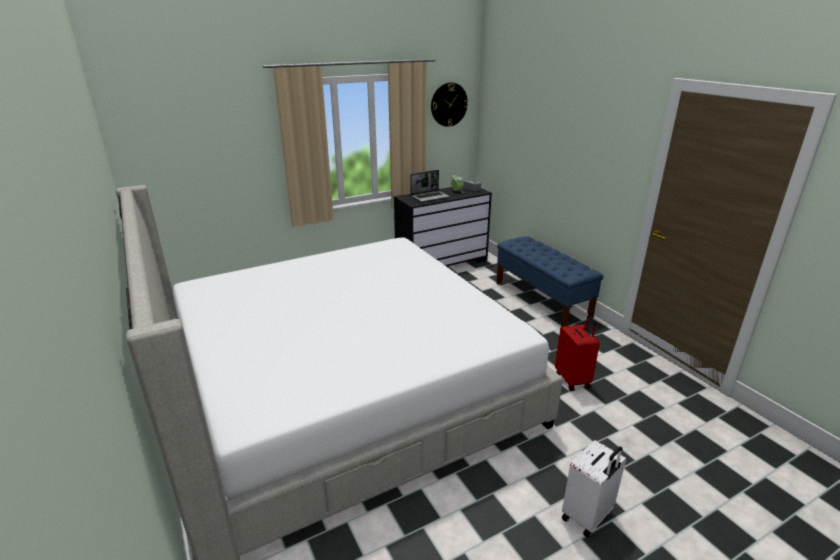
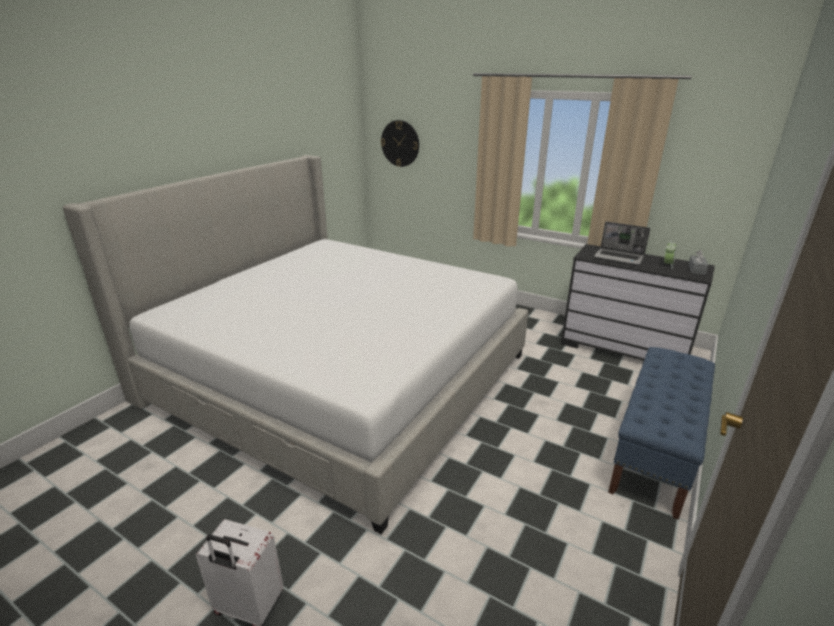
camera: 60 degrees right, 0 degrees up
(449, 104) = (713, 145): wall clock -> wall clock (400, 143)
(573, 380) = (494, 533): red suitcase -> none

